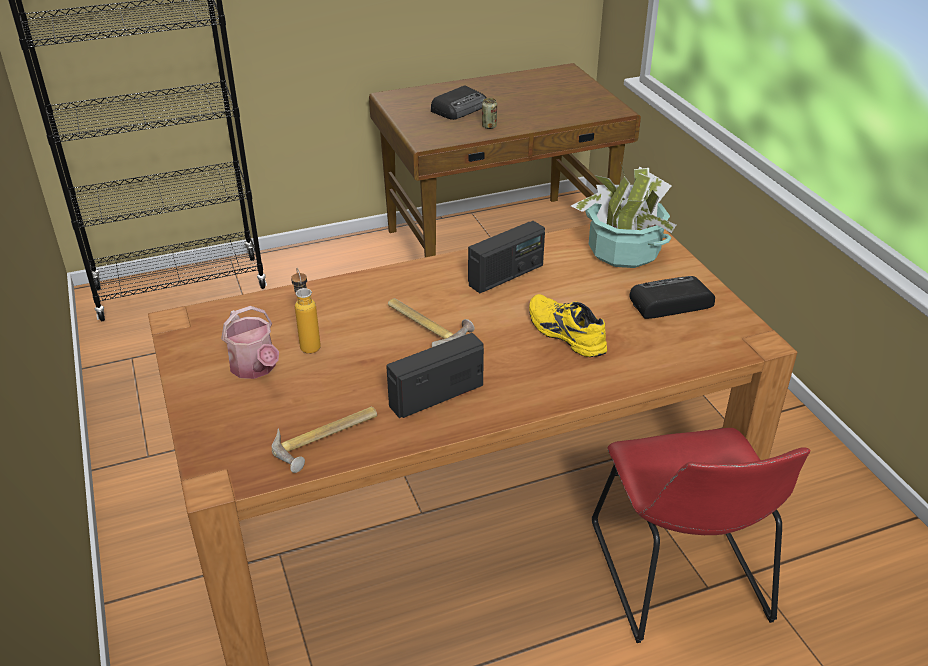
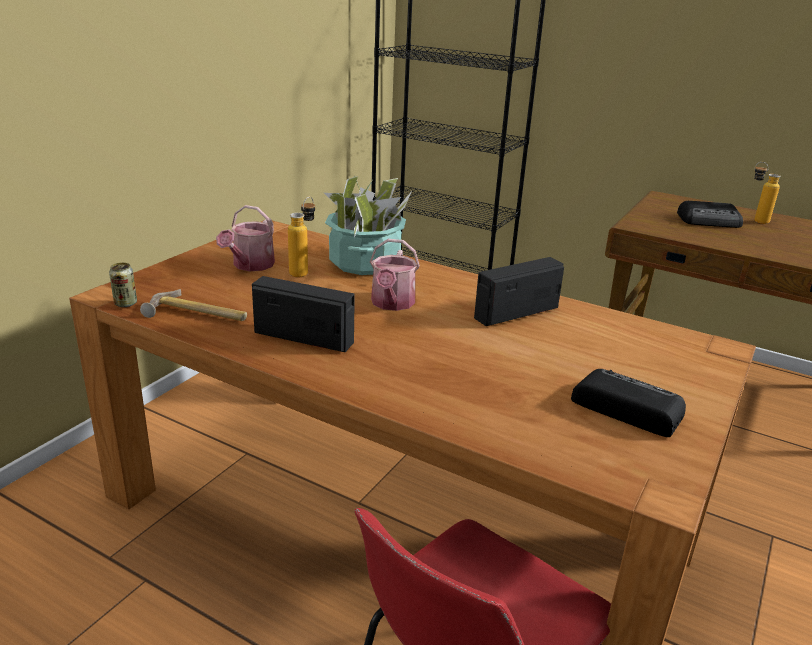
camera: 50 degrees right, 10 degrees down
(427, 325) = (392, 304): hammer -> watering can
(482, 92) = (755, 220): none -> bottle
(489, 126) = (713, 238): can -> can (125, 303)
(506, 275) = (515, 313): radio -> radio turned 135 degrees clockwise
(564, 334) = (475, 366): yellow shoe -> none
(624, 251) = (661, 354): potted plant -> potted plant (365, 263)

